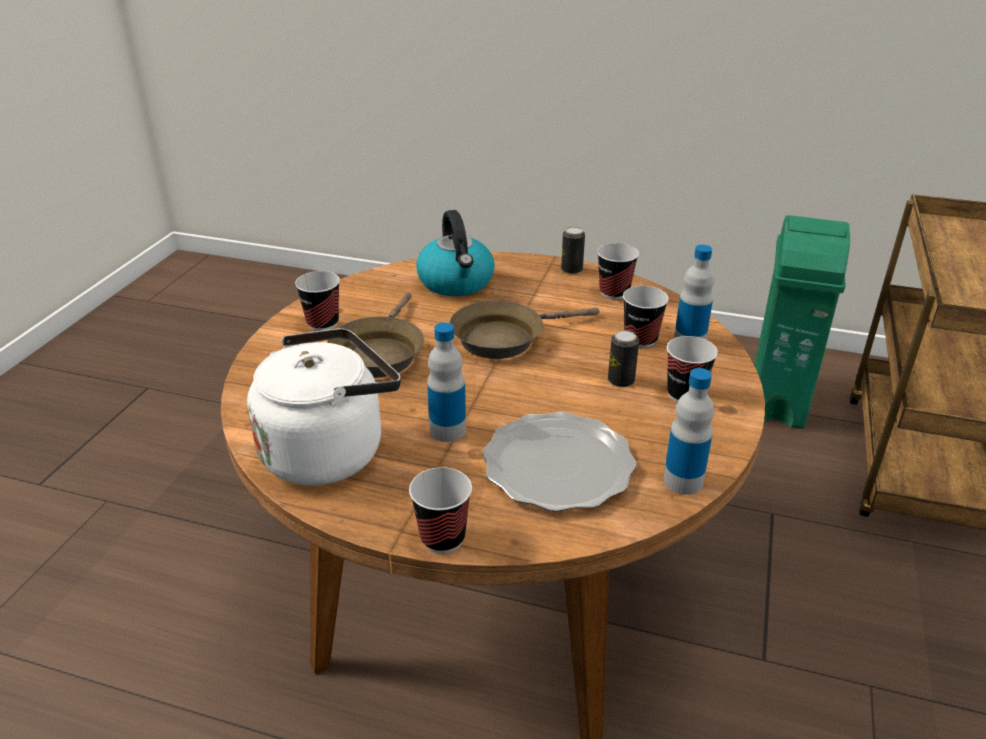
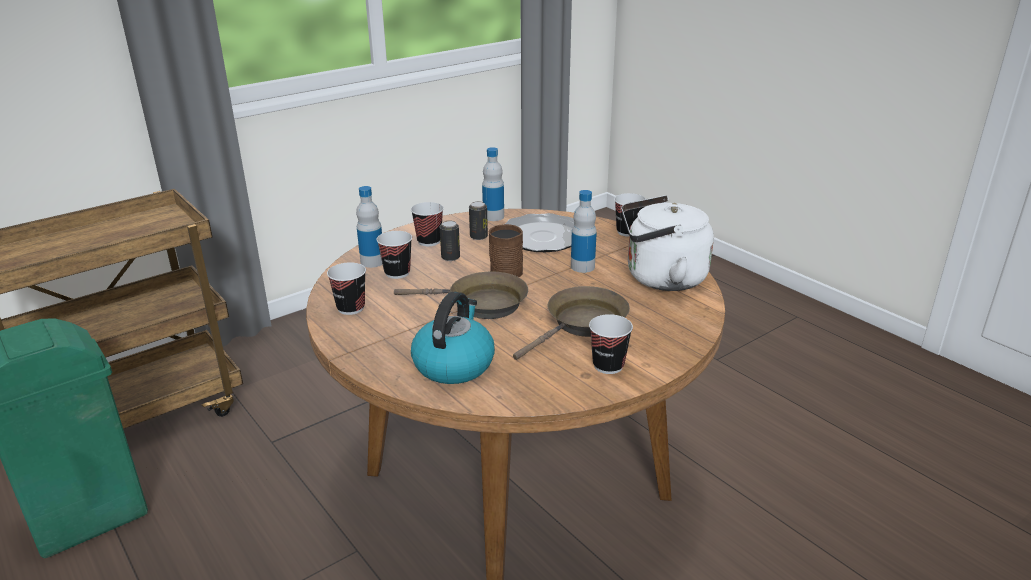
camera: 145 degrees left, 5 degrees down
(534, 388) = (505, 270): none -> brown mug
(571, 270) = (343, 339): can -> can (478, 237)

